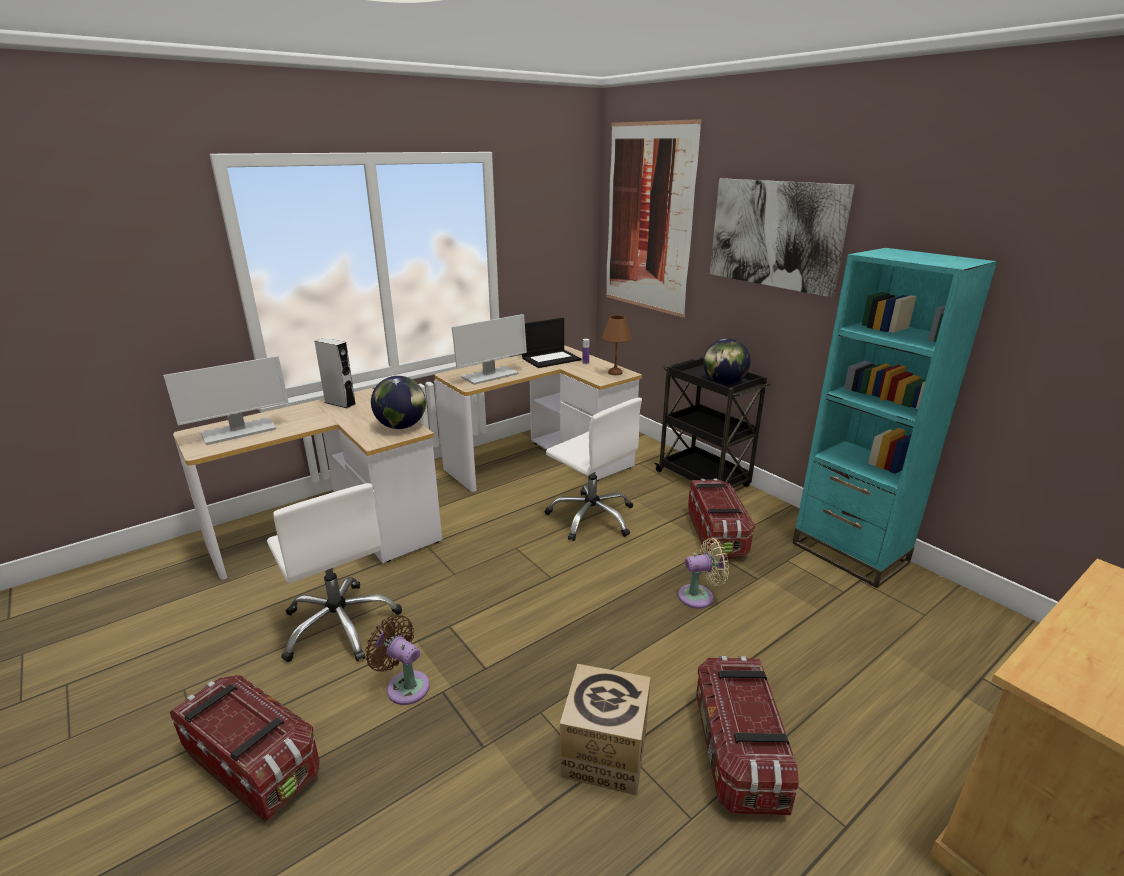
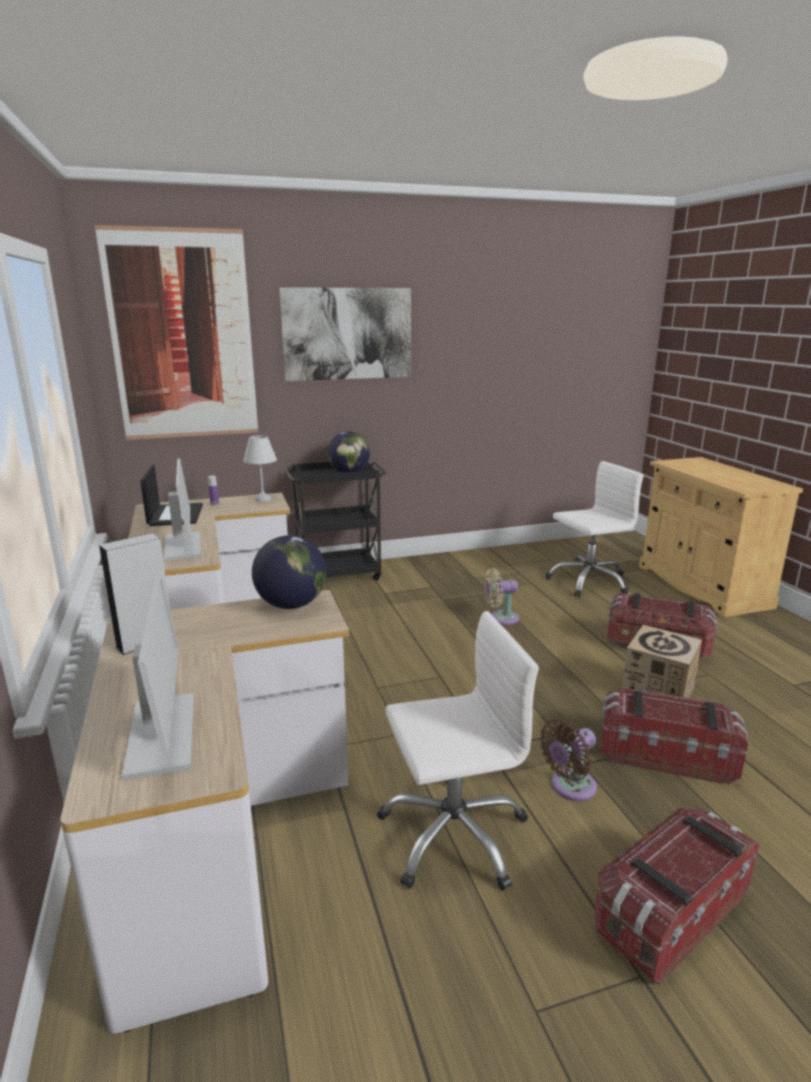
camera: 70 degrees left, 5 degrees down
(592, 517) = (355, 636): white office chair -> white office chair (588, 581)
(615, 373) = (264, 499): brown table lamp -> white table lamp
(699, 596) = (500, 618): beige fan -> beige fan turned 105 degrees counterclockwise
(716, 534) = (425, 592): storage box -> storage box (665, 756)
(849, 553) = (478, 558): turquoise bookcase -> none

